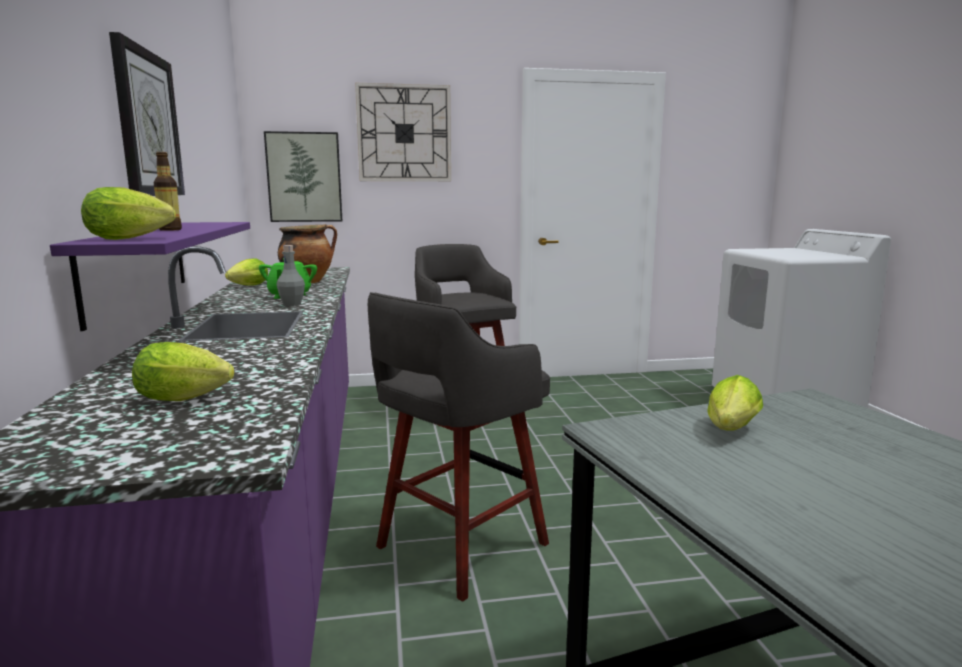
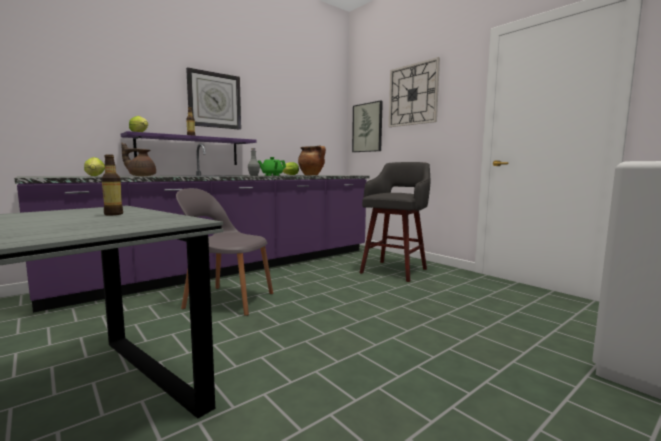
camera: 60 degrees right, 5 degrees down
(233, 364) = (141, 176): none -> brown teapot
(458, 547) = (227, 300): grey stool -> grey chair
(730, 431) = (113, 214): lettuce -> bottle

